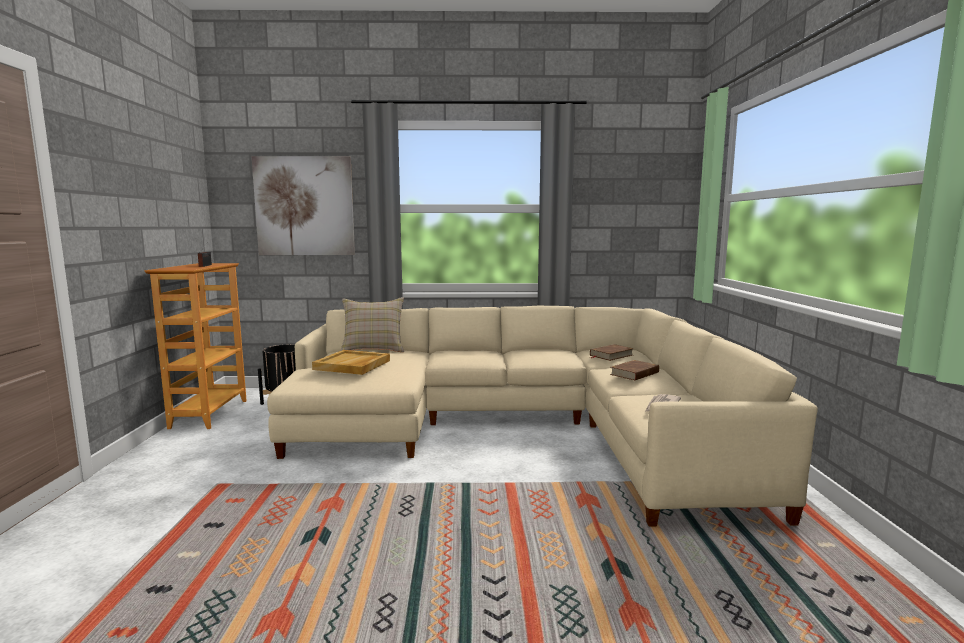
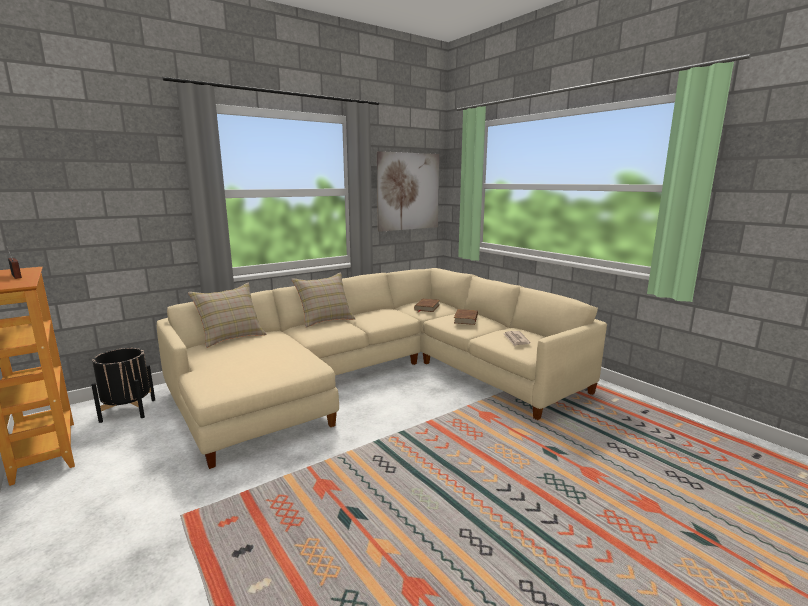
camera: 35 degrees left, 5 degrees up
(304, 206) = (107, 193): picture -> picture (408, 191)
(352, 365) = (246, 357): beige tray -> none
(478, 350) = (325, 320): none -> beige pillow

